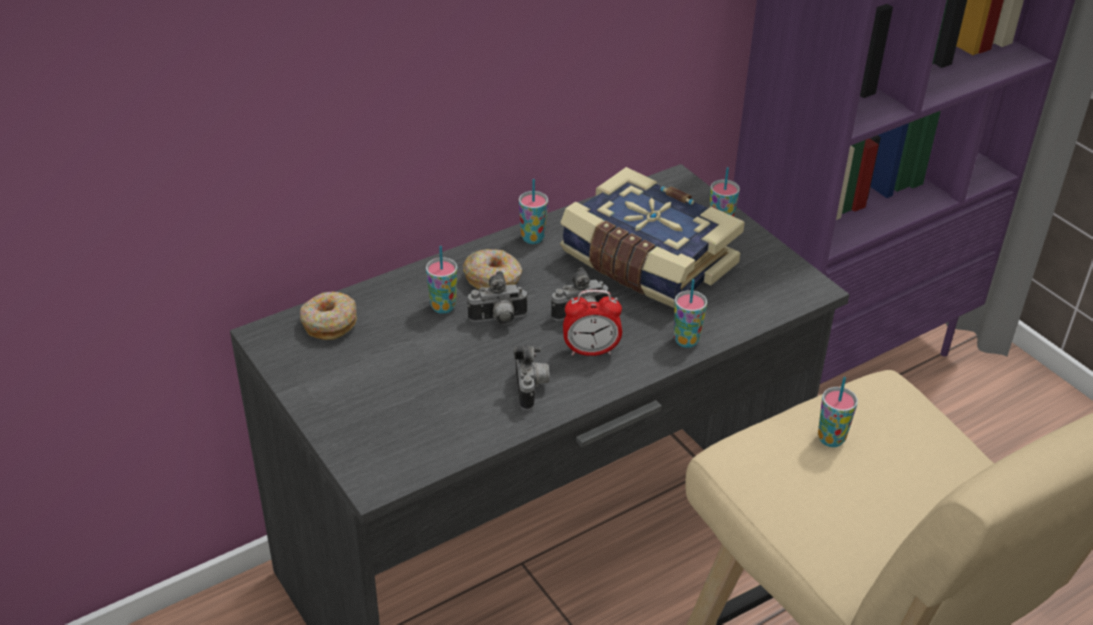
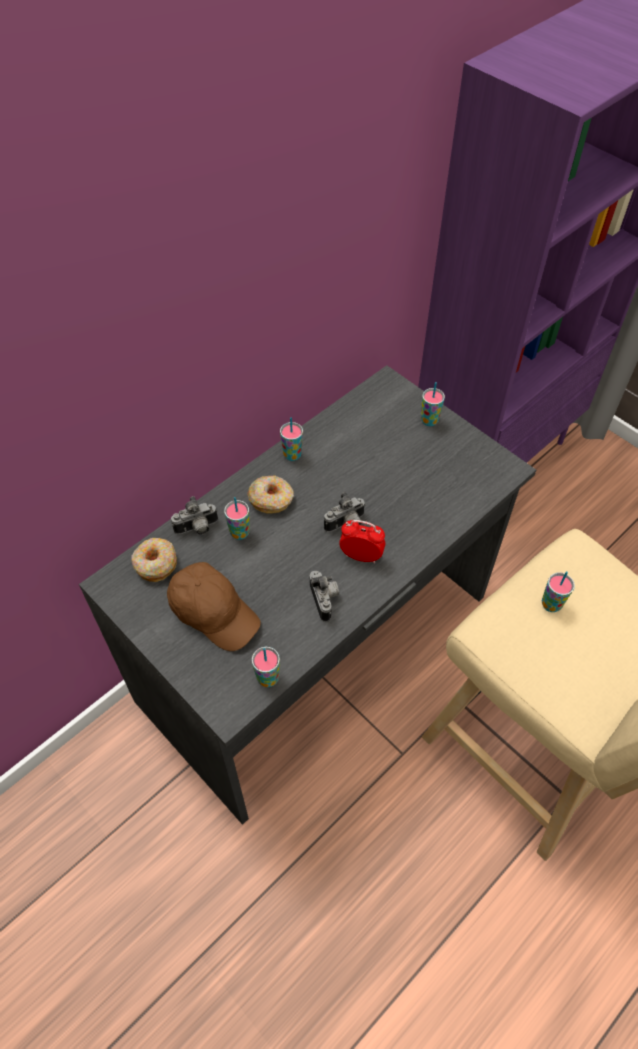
camera: 10 degrees left, 15 degrees up
(387, 381) = (214, 612): none -> brown cap
(498, 320) = (285, 539): camera -> camera (197, 529)
(591, 351) = (361, 556): alarm clock -> alarm clock turned 150 degrees counterclockwise
(646, 263) = (383, 465): book -> none
(686, 340) = (429, 534): cup -> cup (268, 678)

